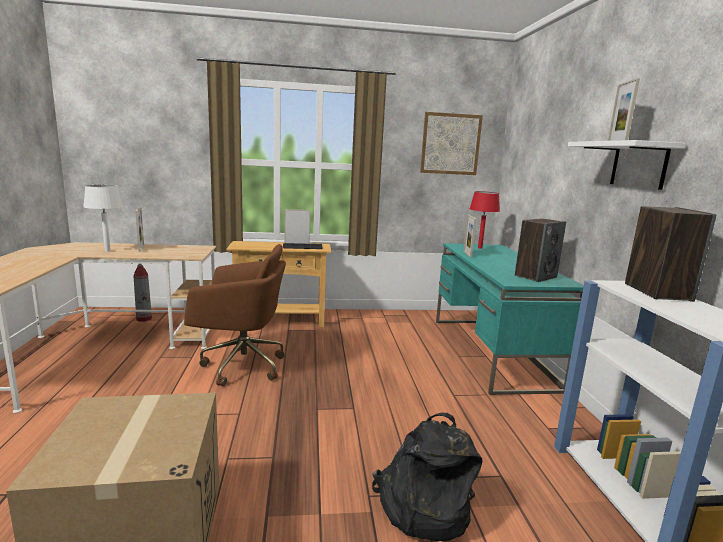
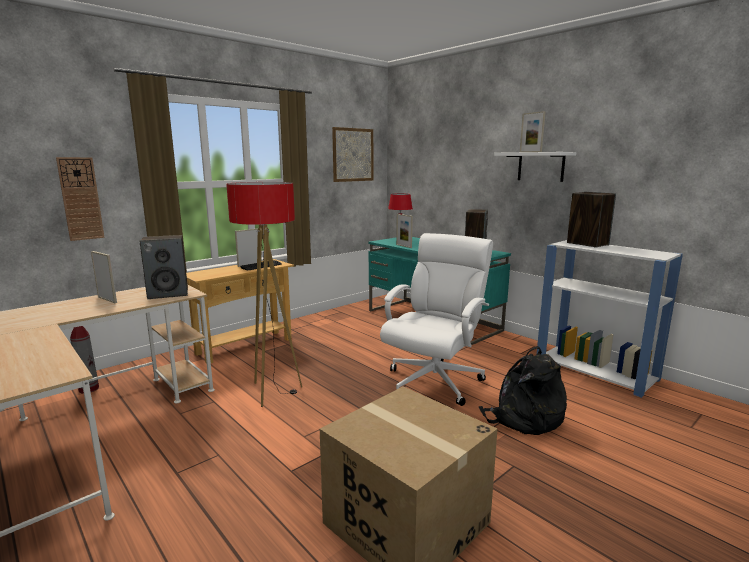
camera: 35 degrees left, 0 degrees up
(107, 251) = (74, 311): white table lamp -> none
(168, 166) = (80, 199): none -> wall clock
(182, 253) = (168, 294): none -> speaker
(239, 366) = (273, 392): brown office chair -> floor lamp
(386, 417) = (434, 382): none -> white office chair

